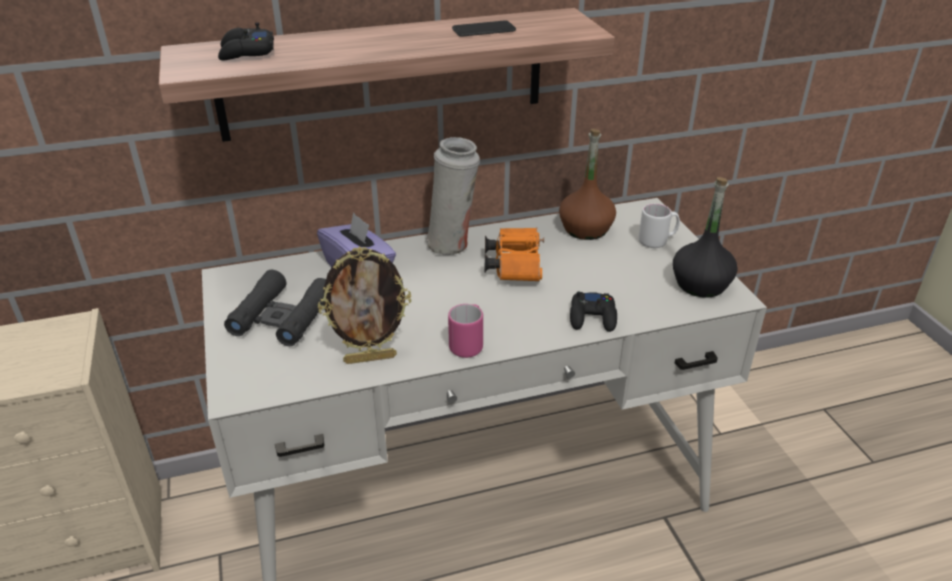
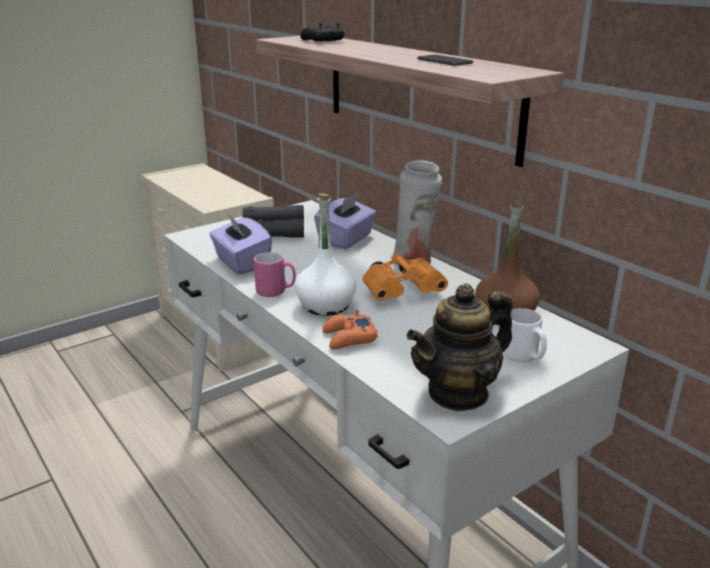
camera: 70 degrees right, 10 degrees down
(370, 358) = (241, 263): picture frame -> purple tissue box
(518, 317) = (326, 305): none -> white bottle
(593, 317) = (349, 338): black game controller -> orange game controller
(700, 284) = (458, 393): black bottle -> teapot

